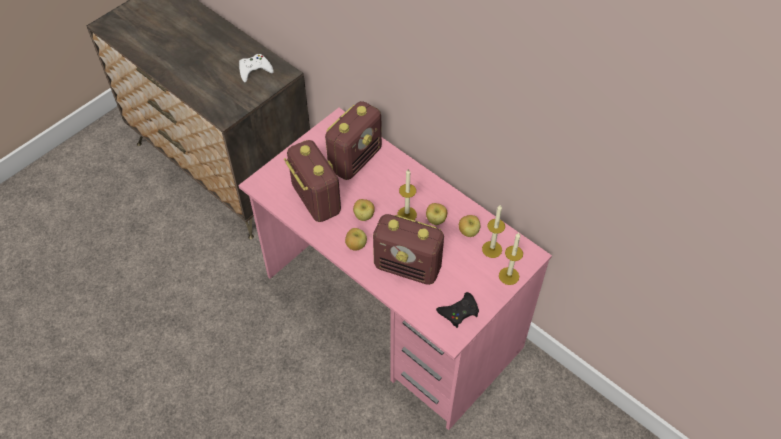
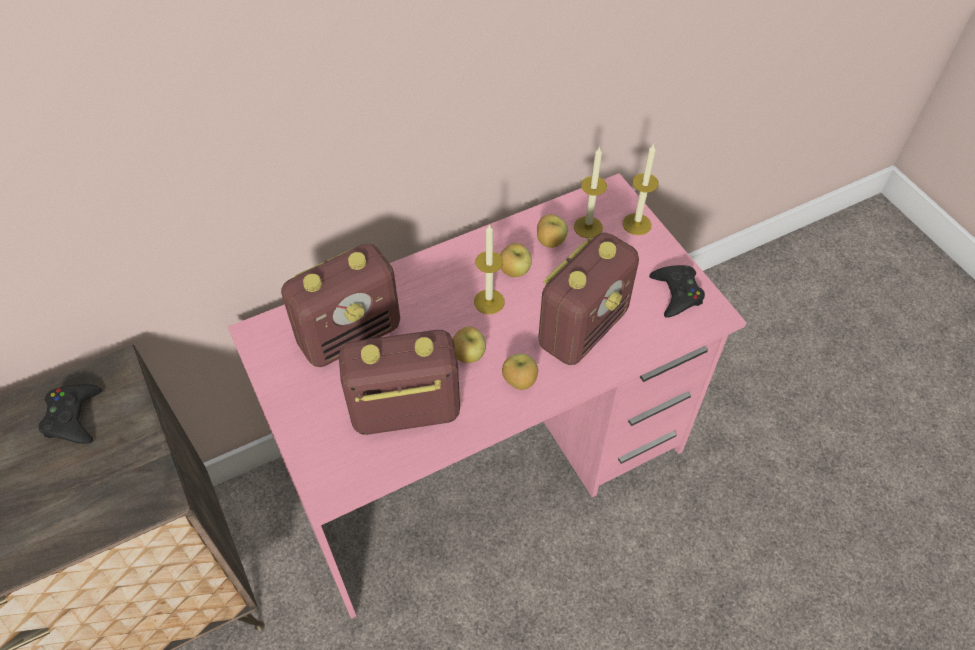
camera: 70 degrees left, 0 degrees up
(254, 70) = (73, 418): white game controller -> black game controller
(355, 159) = (350, 335): radio -> radio turned 90 degrees clockwise

